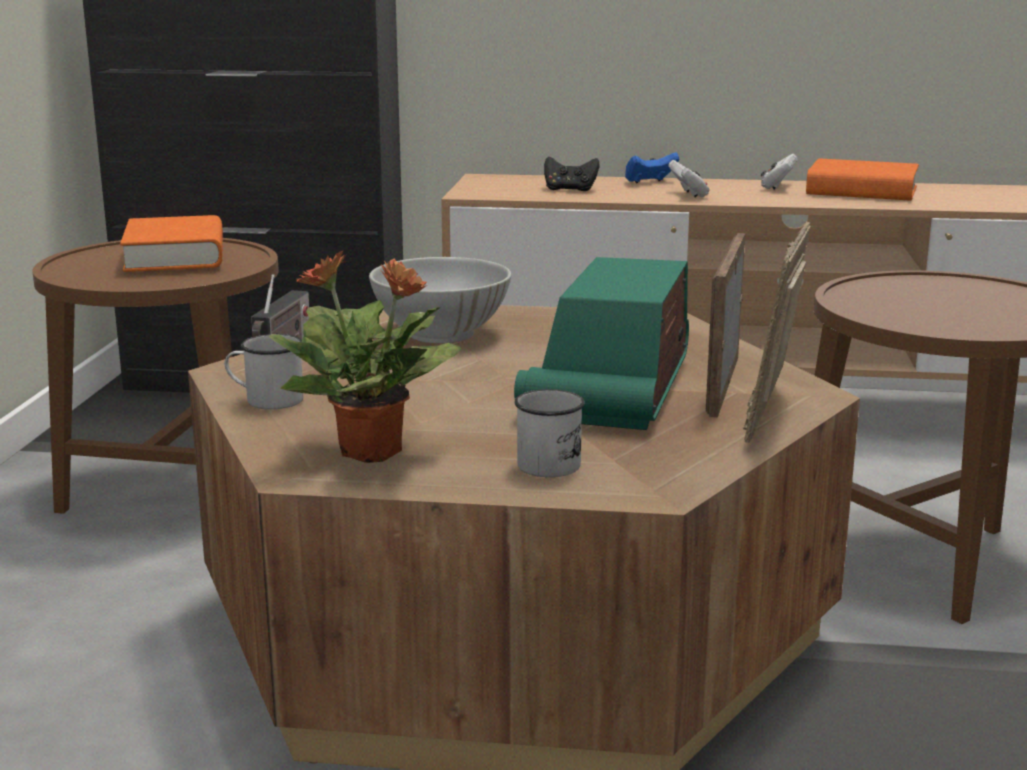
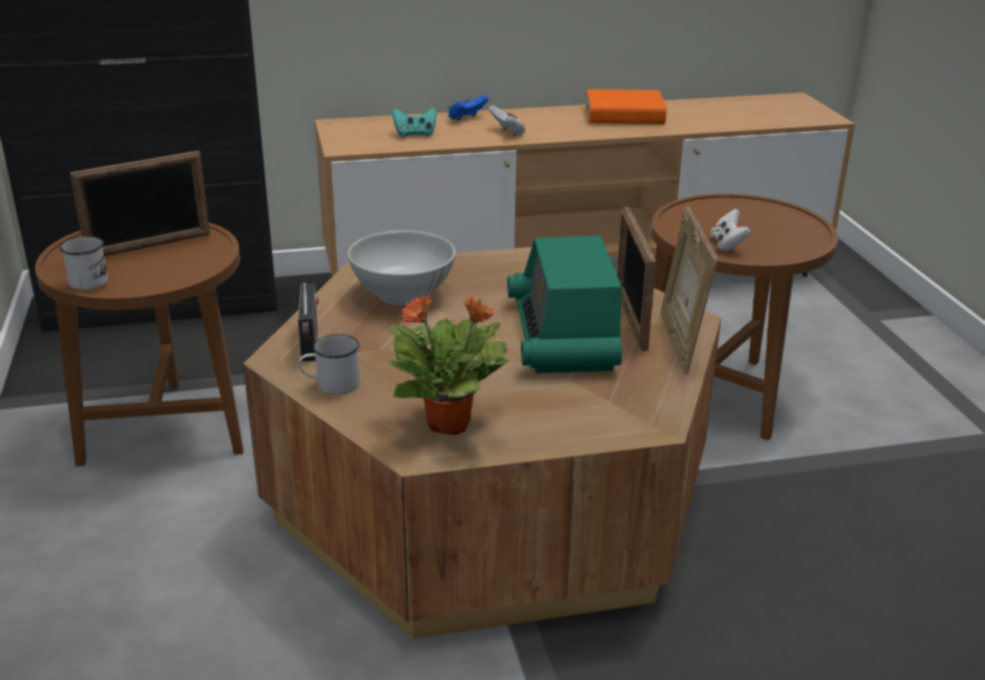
camera: 20 degrees left, 10 degrees up
(175, 256) = (149, 246): orange book -> picture frame
(553, 462) = (575, 411): white mug -> white mug (91, 279)
(570, 189) = (415, 134): black game controller -> turquoise game controller
(777, 187) = (563, 116): white game controller -> white game controller (727, 245)

